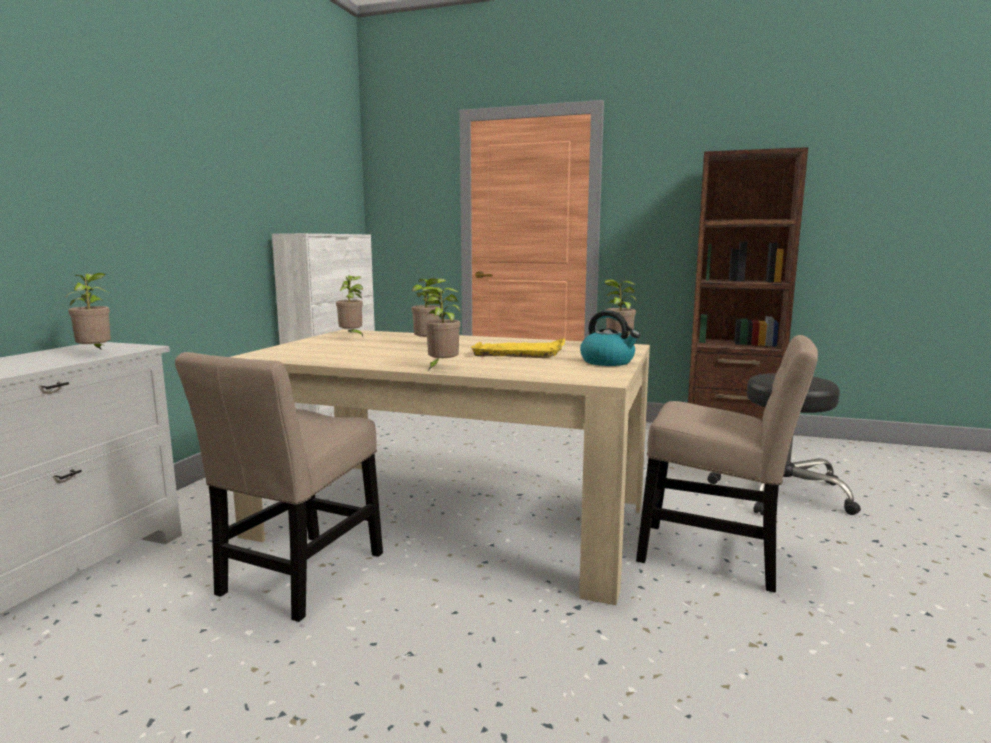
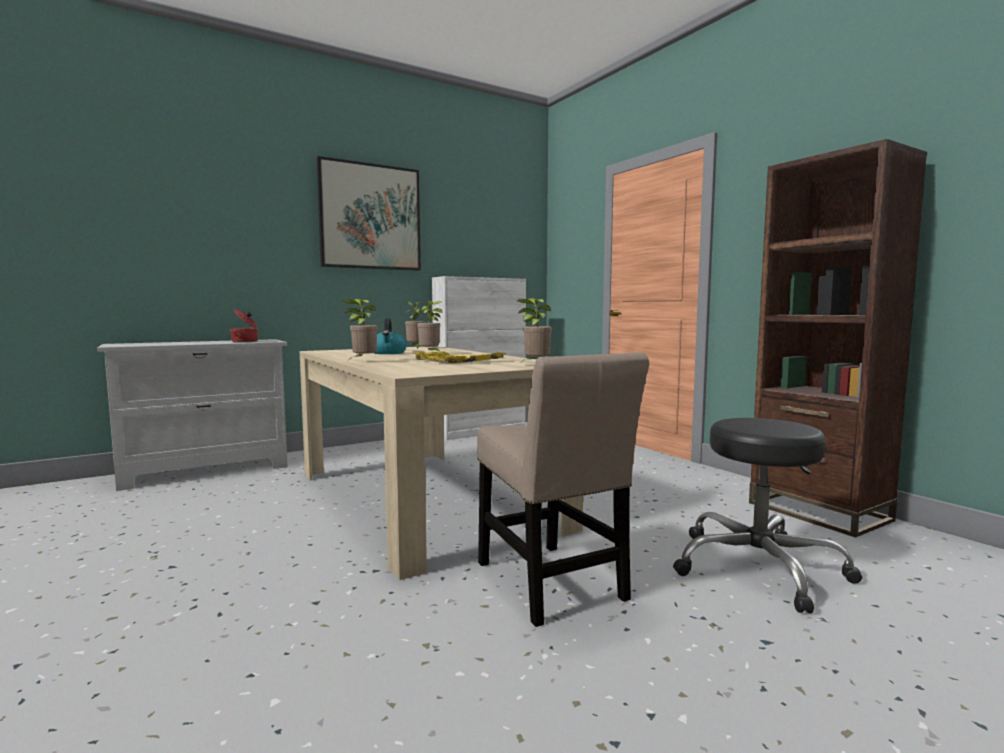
camera: 40 degrees right, 5 degrees down
(96, 353) = (245, 341): potted plant -> cooking pot
(198, 144) = (370, 217): none -> picture
(298, 578) = (286, 501): beige chair -> none
(608, 362) = (477, 369): kettle -> kettle (388, 353)

